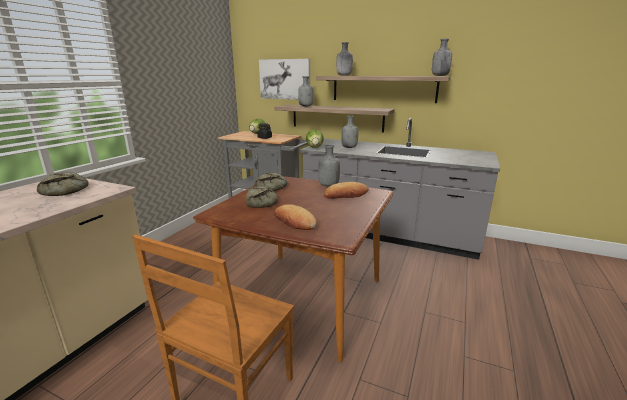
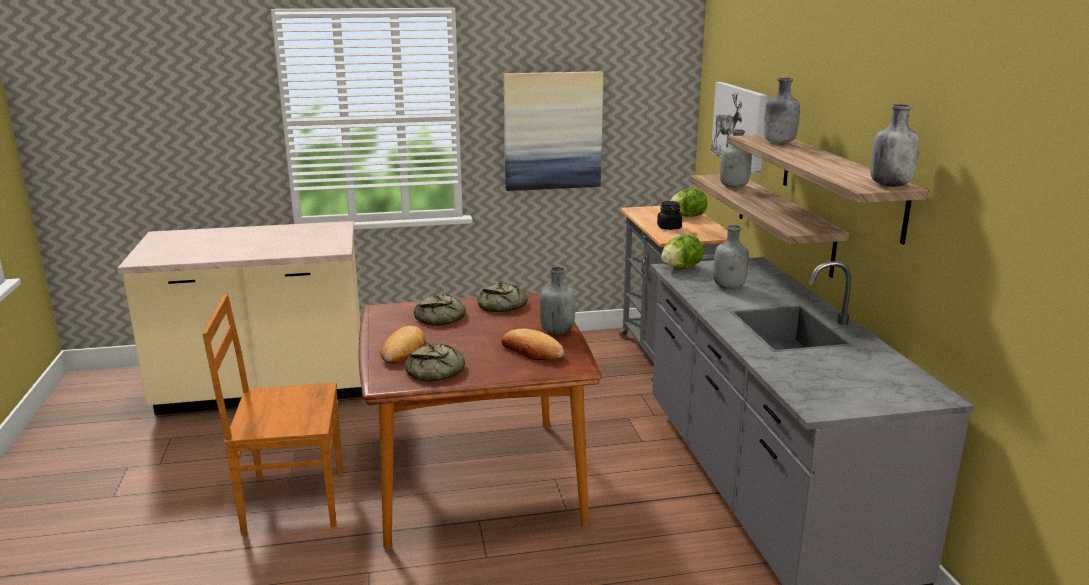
camera: 55 degrees right, 0 degrees up
(67, 190) = (313, 239): bread -> bread (436, 371)
(176, 92) = (552, 131): none -> picture

